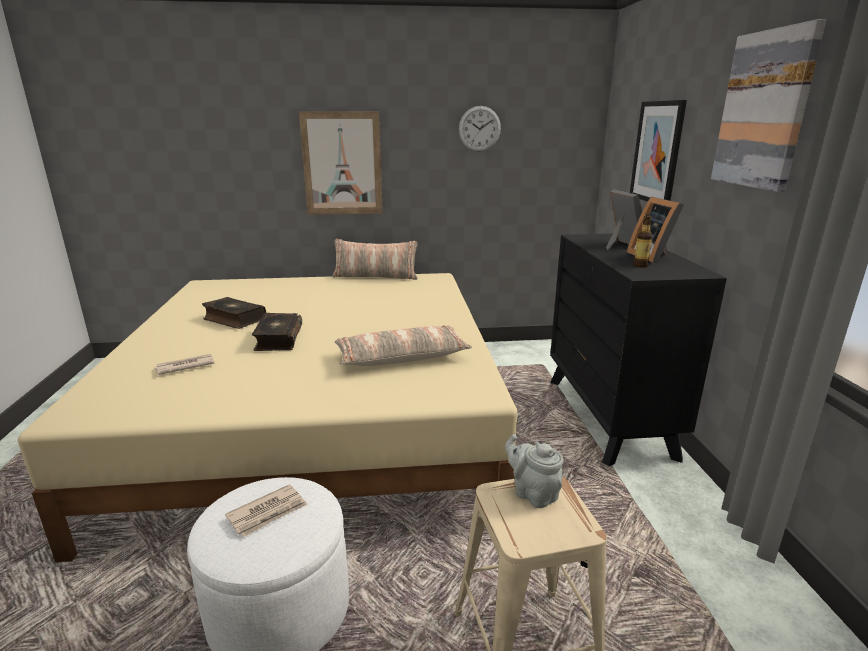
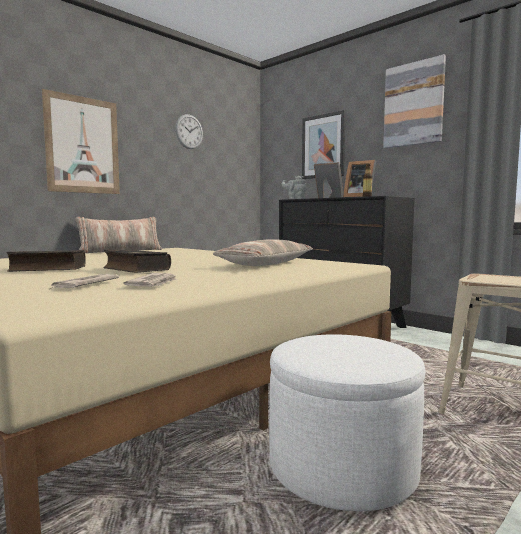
camera: 40 degrees left, 15 degrees down
(268, 513) = (338, 347): newspaper -> newspaper (154, 283)
(532, 493) = (486, 277): grey teapot -> grey teapot (295, 199)

